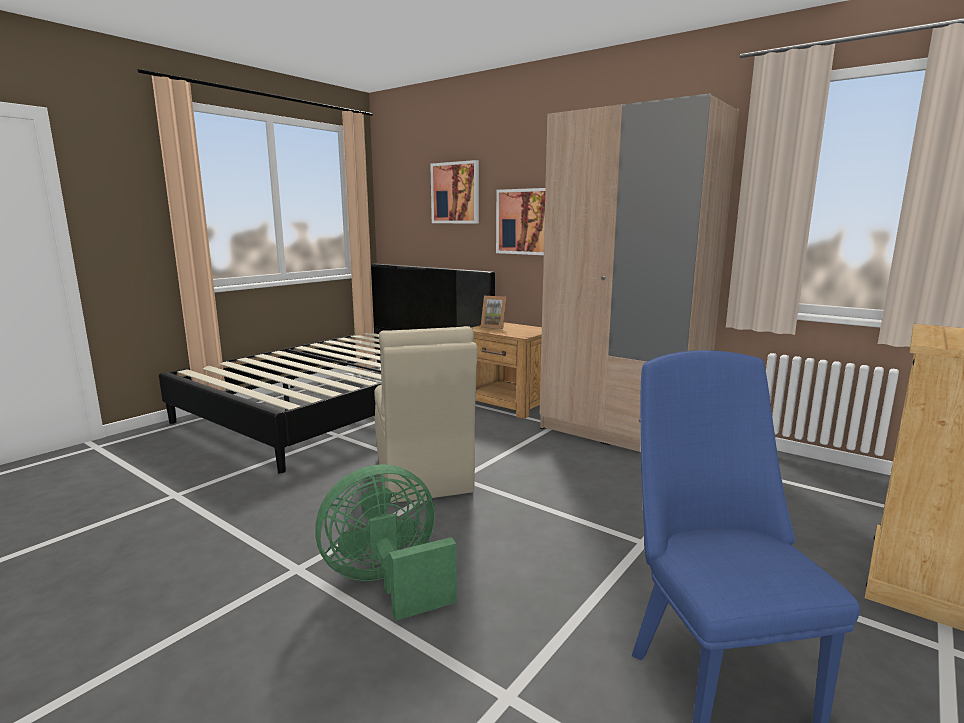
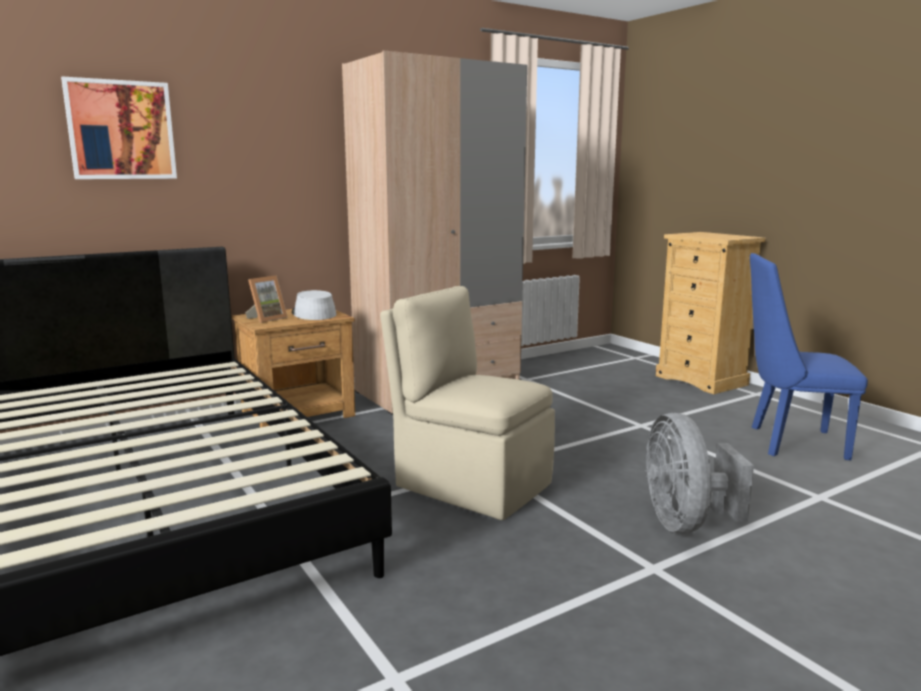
camera: 70 degrees left, 0 degrees up
(388, 583) = (685, 523): green fan -> grey fan
(423, 476) = (470, 484): beige chair -> beige chair turned 150 degrees counterclockwise
(523, 331) = (313, 314): none -> grey hat
(524, 221) = (256, 175): picture -> none

